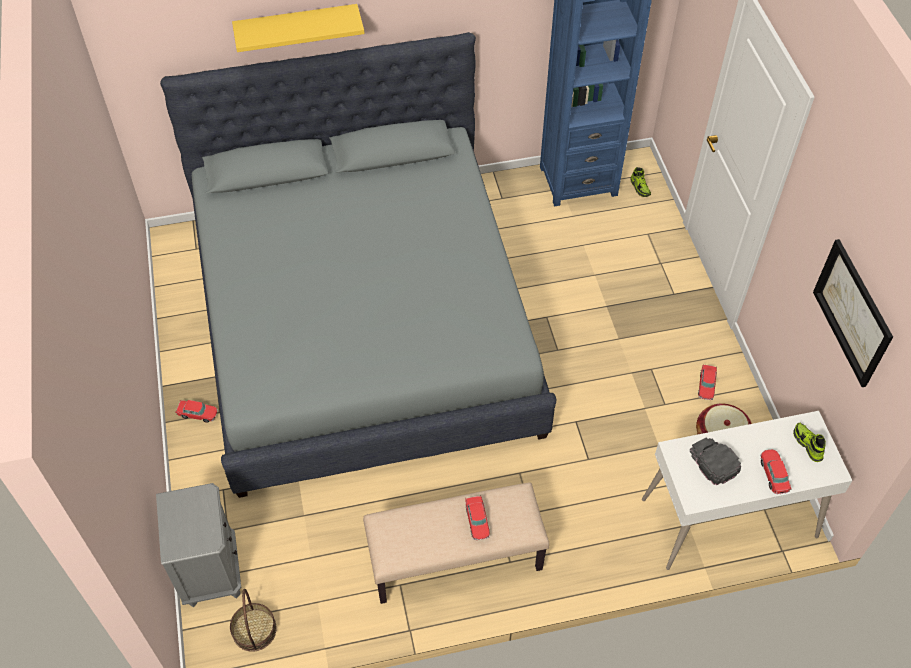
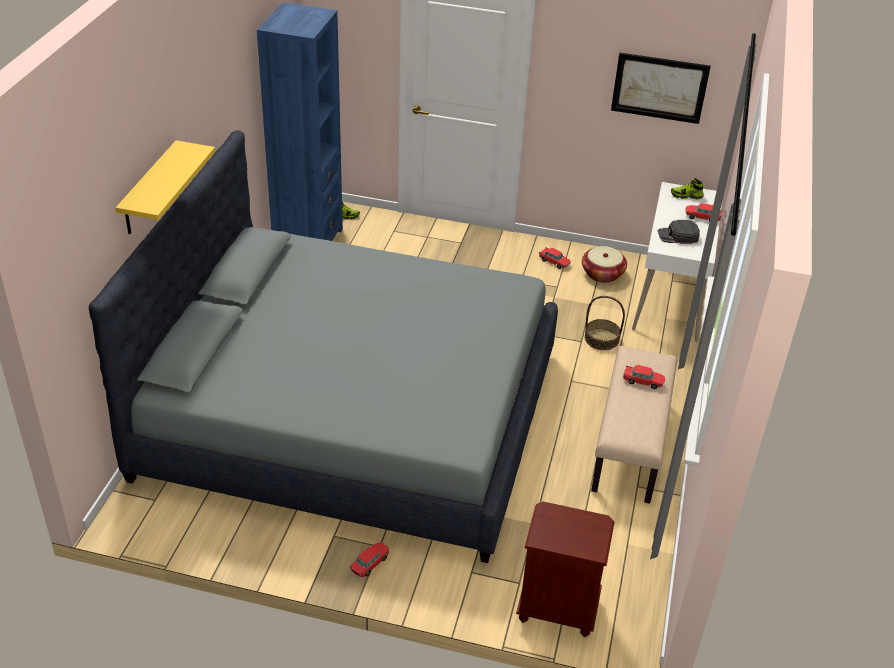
camera: 65 degrees left, 15 degrees down
(211, 571) = (557, 609): grey nightstand -> brown nightstand
(254, 630) = (634, 596): basket -> basket (601, 339)

